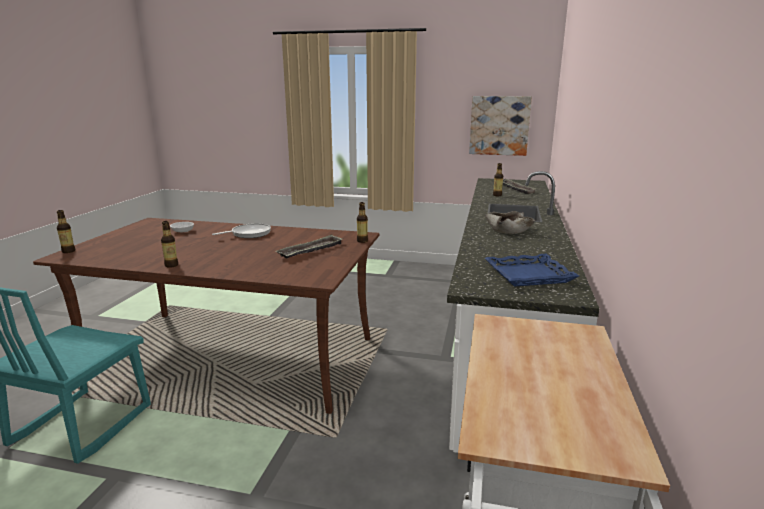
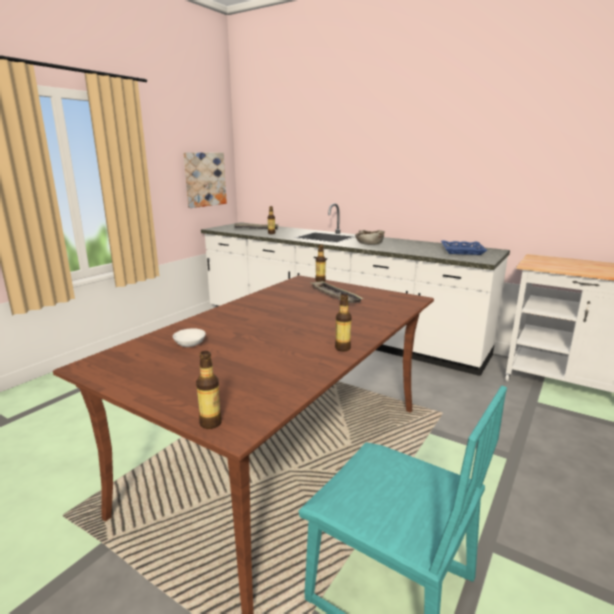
camera: 70 degrees left, 0 degrees up
(249, 234) = (249, 313): frying pan -> none

